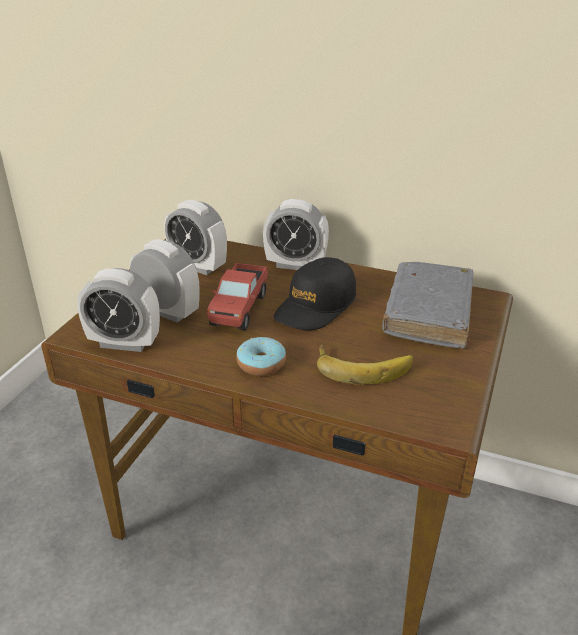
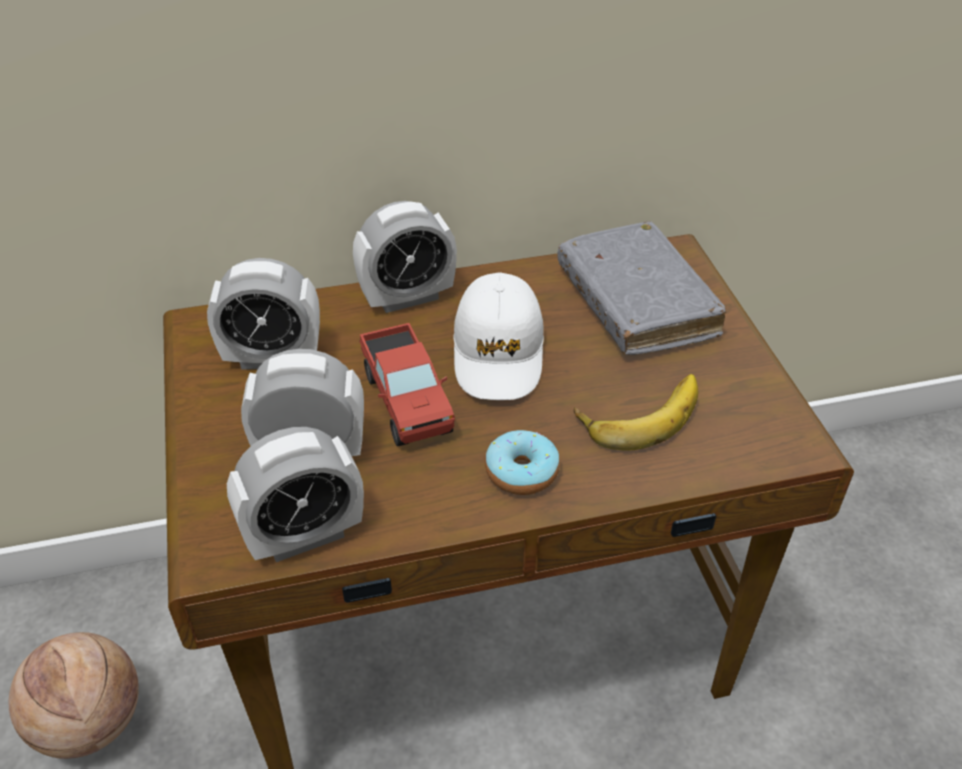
camera: 35 degrees left, 10 degrees up
(64, 451) = (91, 724): none -> basketball
(316, 306) = (498, 351): black cap -> white cap

